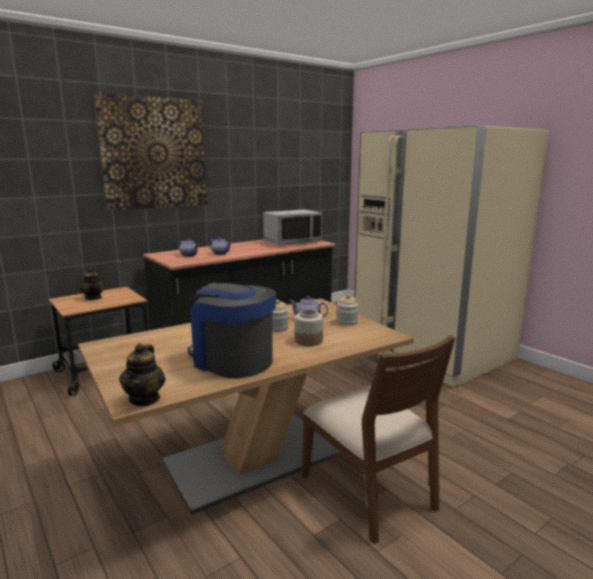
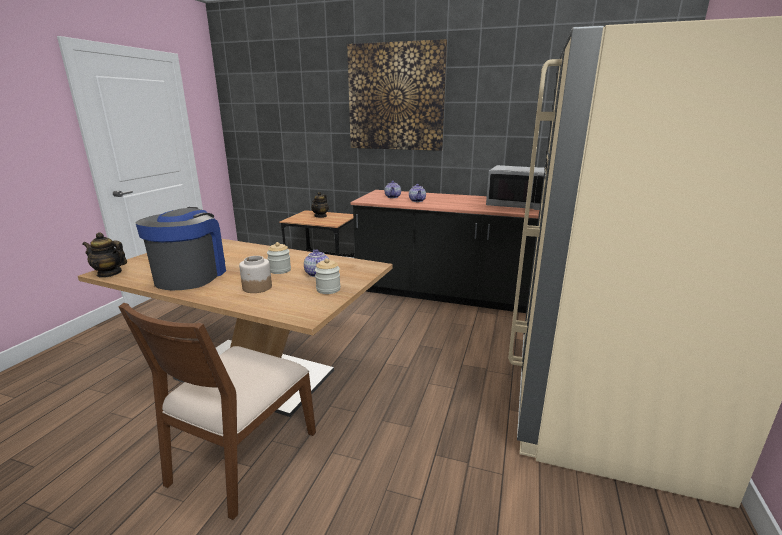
camera: 55 degrees right, 5 degrees up
(145, 399) = (109, 273): teapot -> teapot turned 45 degrees clockwise

